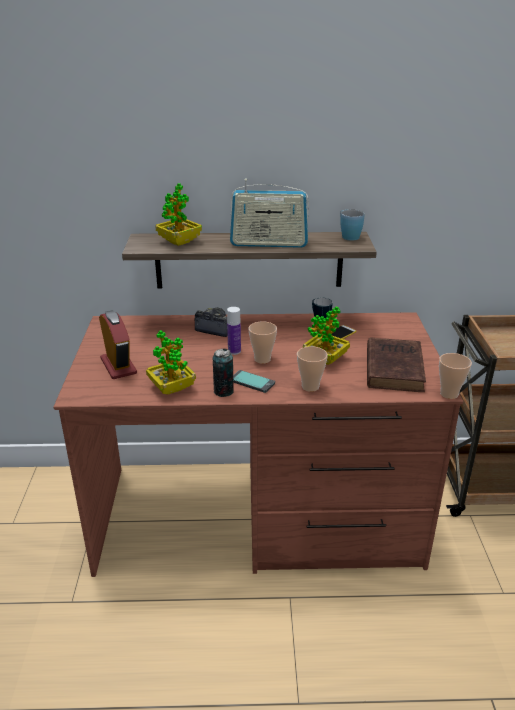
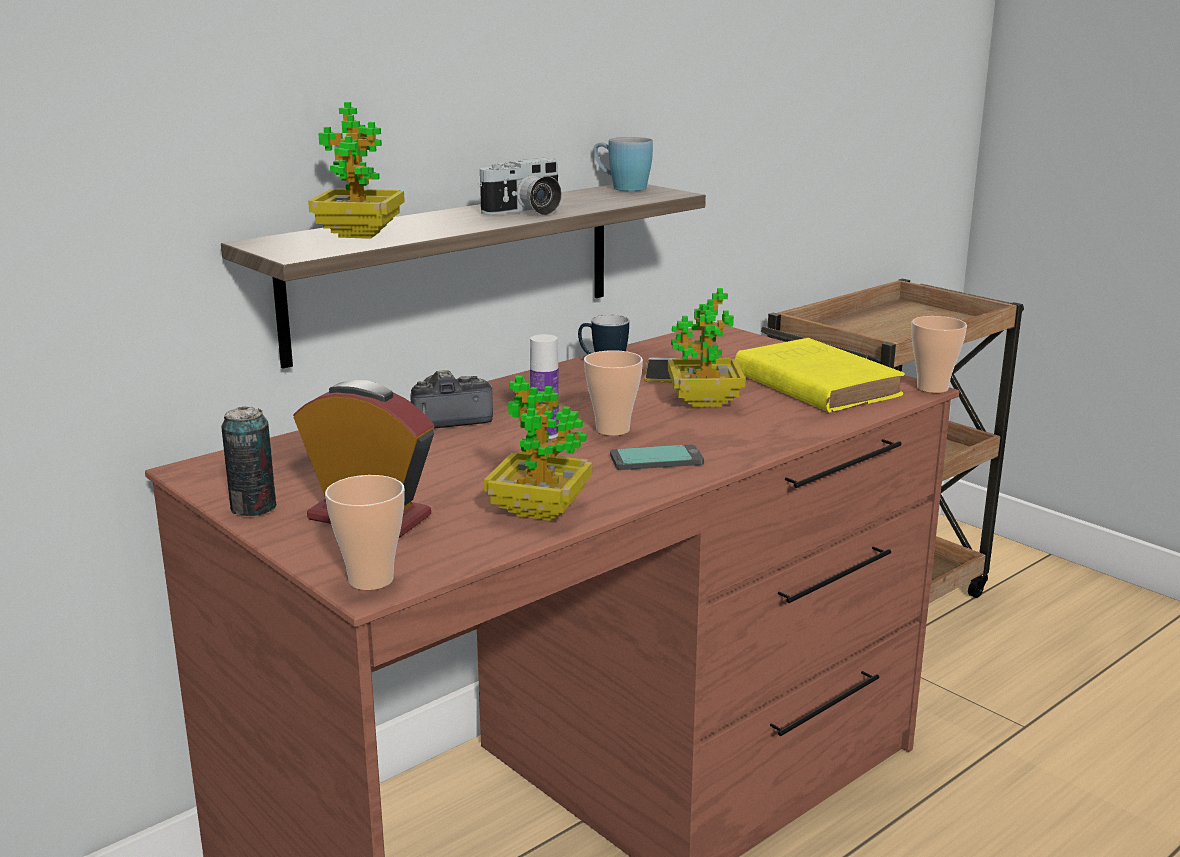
camera: 40 degrees left, 10 degrees down
(223, 391) = (637, 485): can -> can (253, 508)
(269, 243) = (526, 212): radio -> camera
(310, 387) = (751, 437): cup -> cup (371, 580)
(393, 368) = (813, 383): brown book -> yellow book

